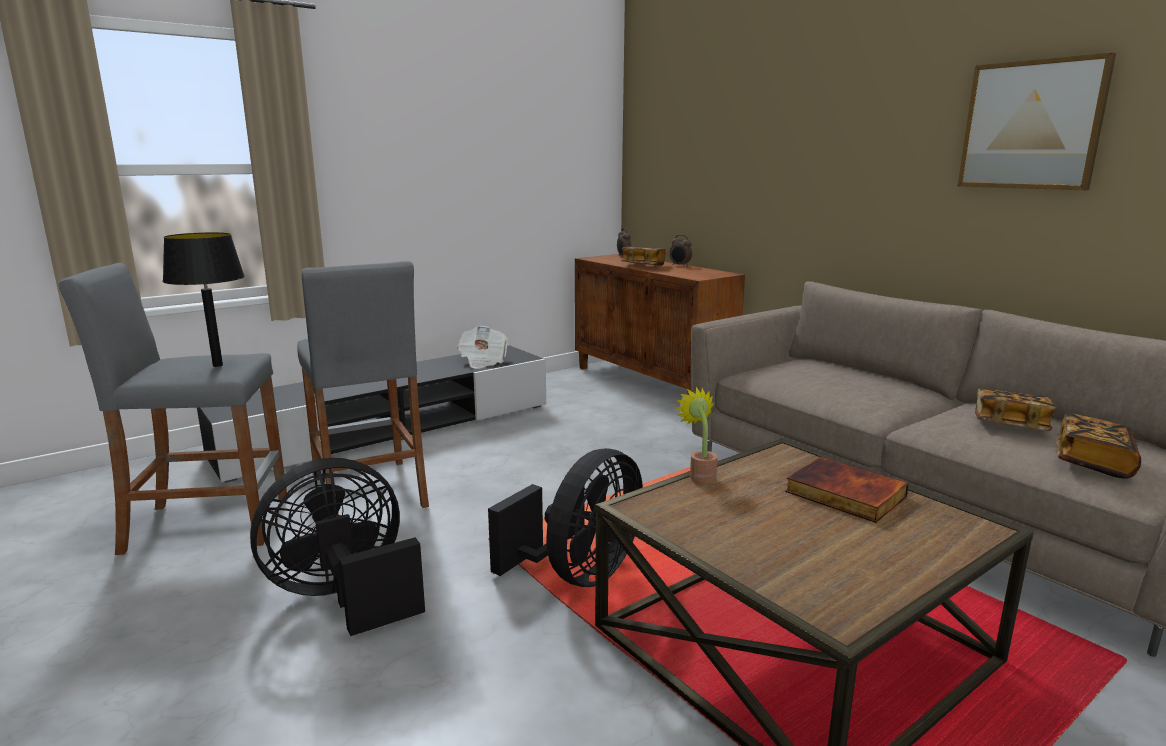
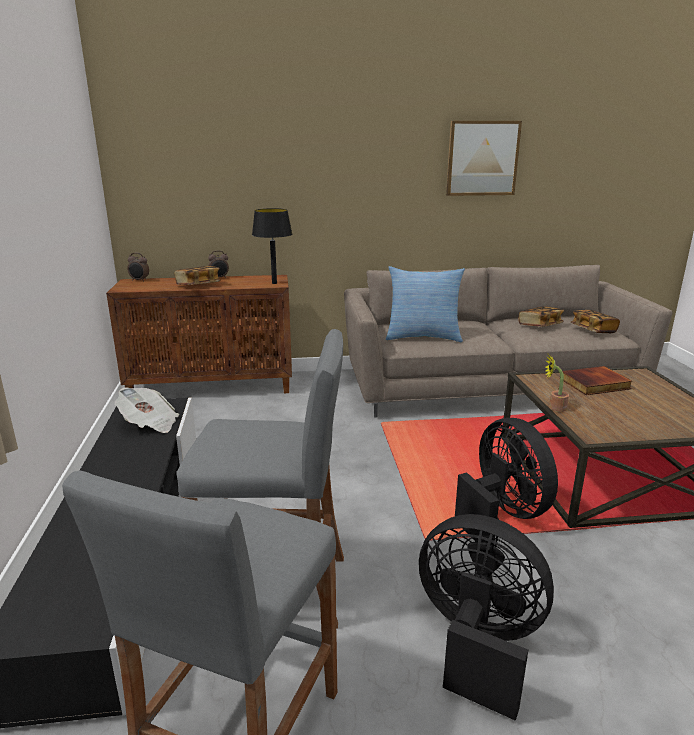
camera: 60 degrees left, 5 degrees up
(217, 365) = (272, 531): black table lamp -> black table lamp (274, 283)
(345, 596) = (477, 643): black fan -> black fan turned 120 degrees clockwise
(798, 377) = (423, 337): none -> pillow

